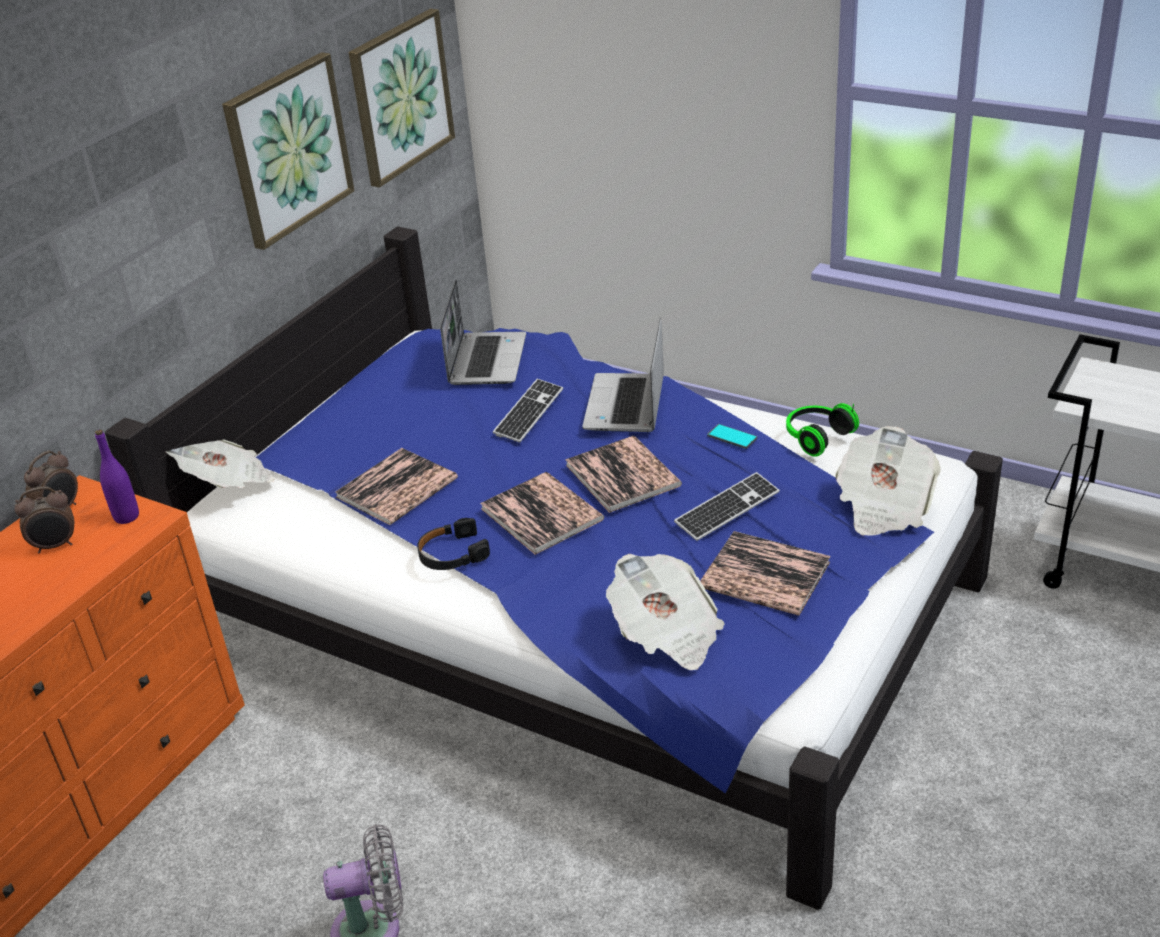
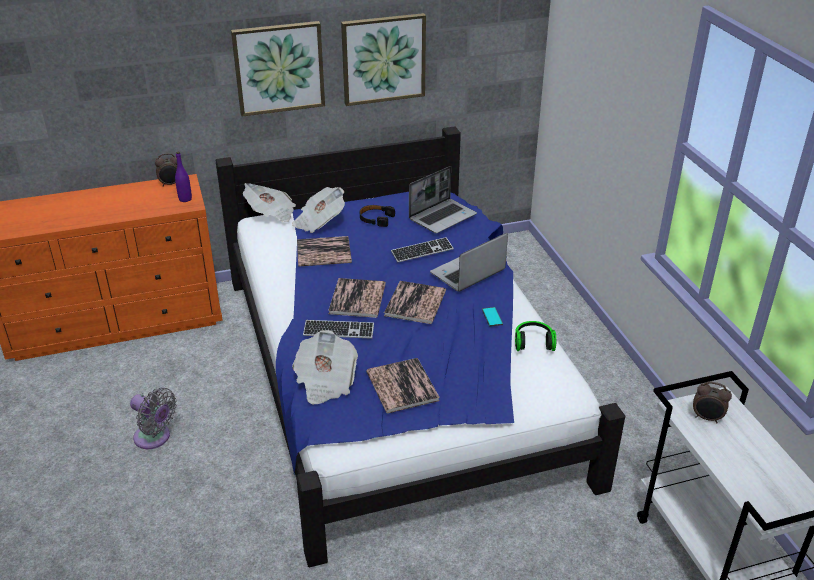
camera: 40 degrees right, 0 degrees up
(56, 546) = (150, 196): alarm clock -> alarm clock (707, 418)
(400, 96) = (483, 54): picture -> picture (279, 68)
(452, 554) = (302, 293): black headphones -> black headphones (376, 219)
(727, 509) = (434, 347): keyboard -> keyboard (338, 331)
(883, 506) = (508, 394): newspaper -> newspaper (319, 222)

